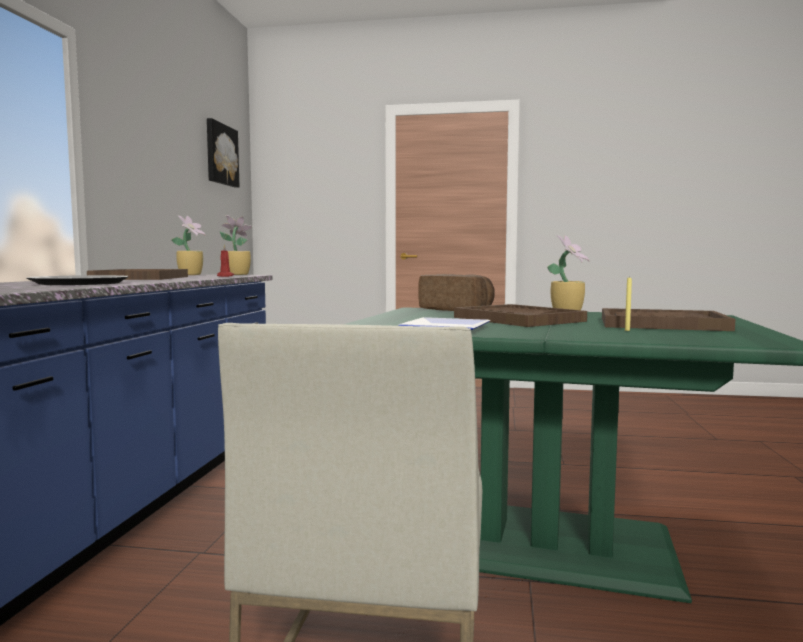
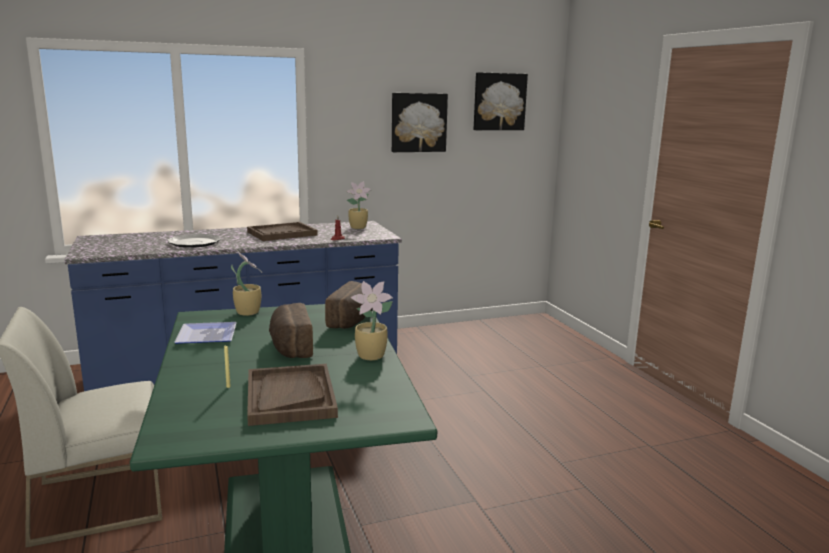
camera: 60 degrees right, 10 degrees up
(172, 162) = (418, 122): none -> picture
(237, 274) = (380, 233): potted plant -> potted plant (248, 312)
(517, 319) = (289, 346): brown tray -> bread

